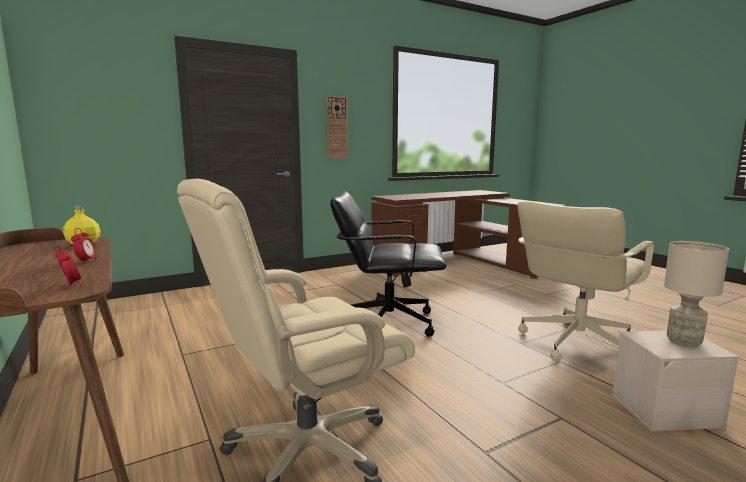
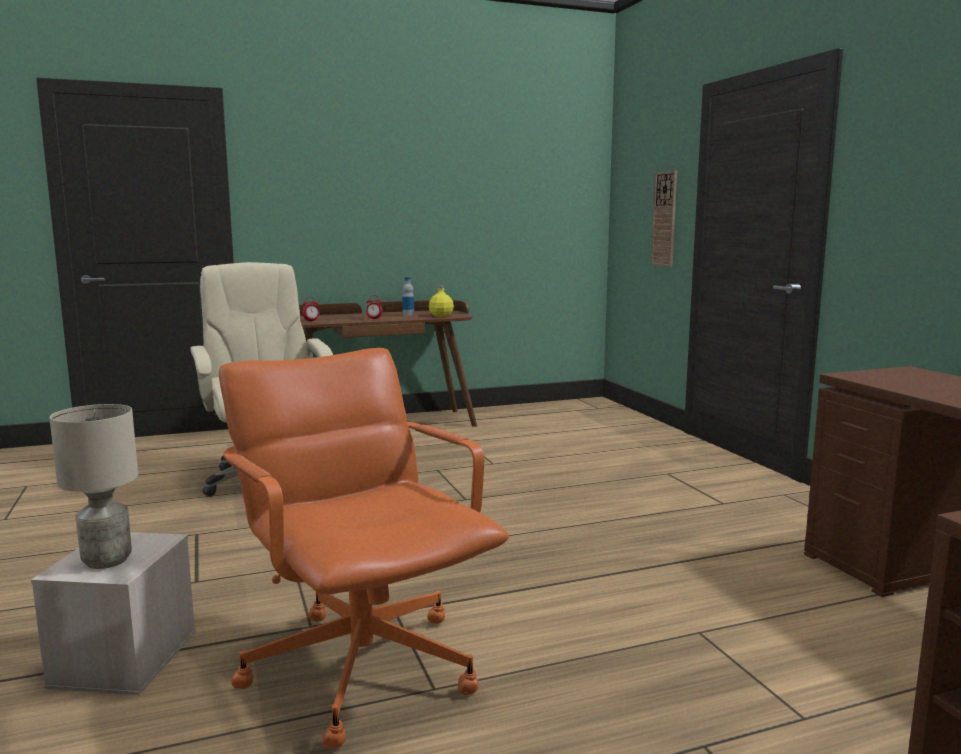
camera: 100 degrees right, 0 degrees up
(49, 254) = (408, 315): none -> bottle
(336, 127) = (896, 196): wall clock -> wall clock (665, 219)
(387, 322) = (524, 524): black office chair -> none
(576, 343) = (362, 666): beige office chair -> orange office chair

